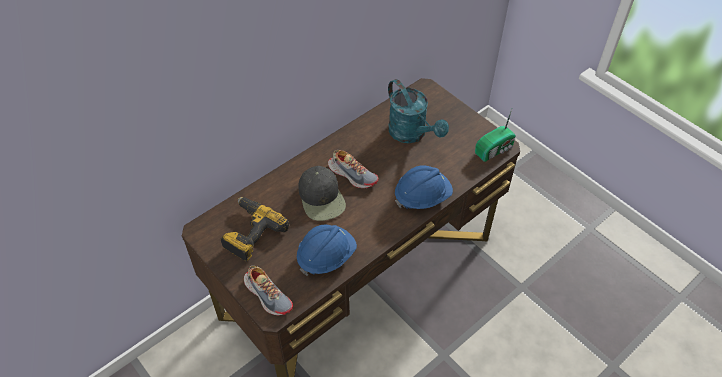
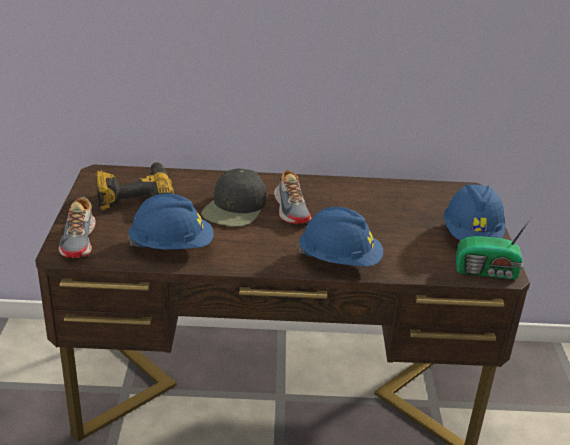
camera: 40 degrees right, 20 degrees down
(412, 134) = (402, 213): turquoise watering can -> none
(462, 127) = (471, 236): none -> blue hard hat

